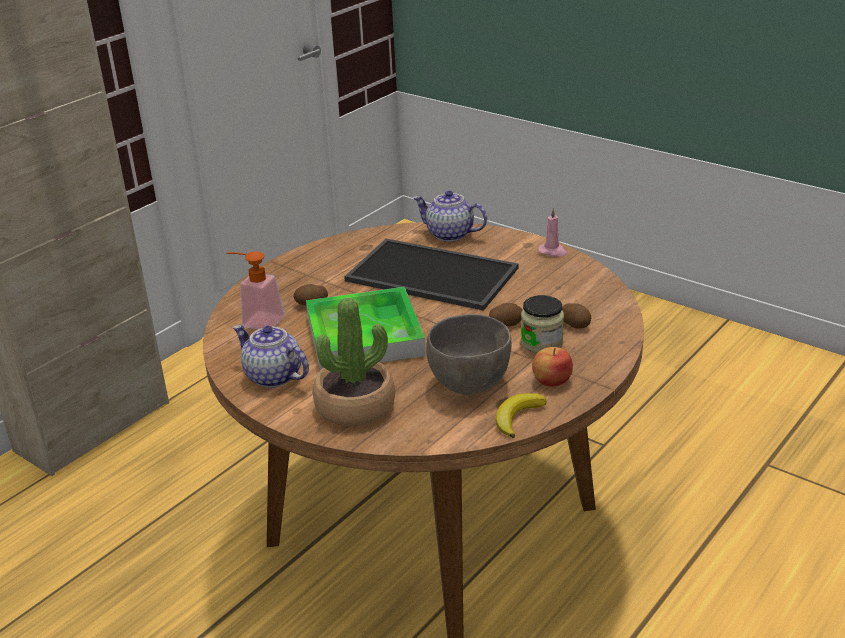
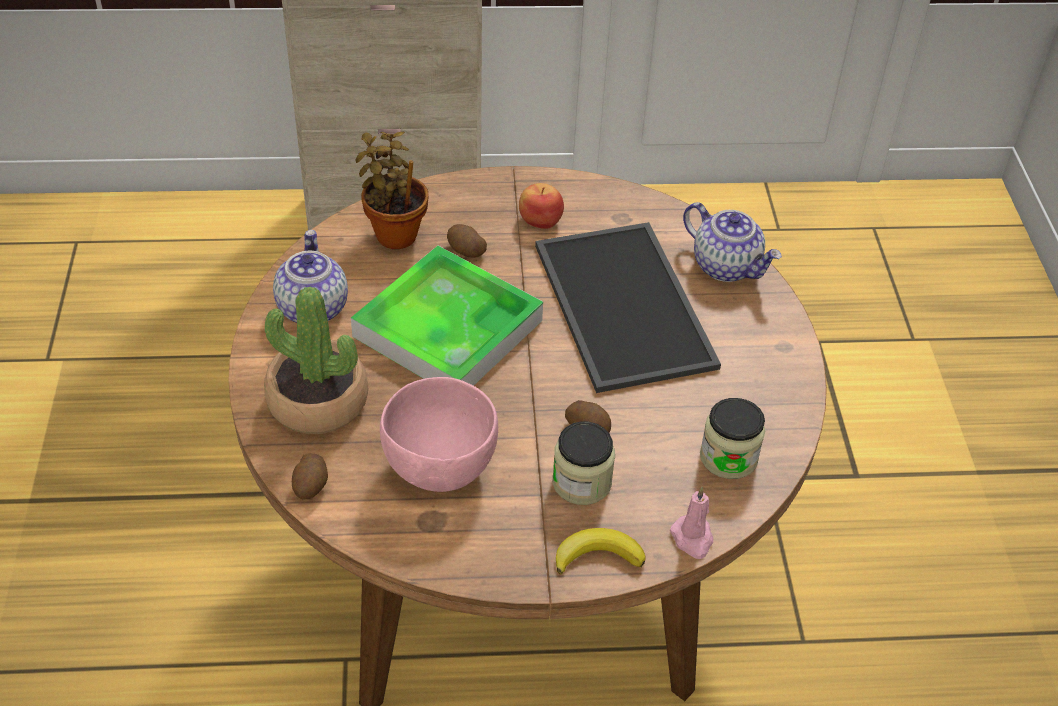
camera: 45 degrees right, 15 degrees up
(257, 321) = (395, 232): soap dispenser -> potted plant
(449, 234) = (727, 266): teapot -> teapot turned 150 degrees clockwise
(469, 384) = (439, 468): grey bowl -> pink bowl
(517, 417) = (416, 545): banana -> banana (597, 555)
(551, 381) = (513, 535): apple -> apple (540, 220)
(553, 252) = (793, 379): pink candle -> pink candle (692, 539)
(575, 324) = (652, 491): potato -> potato (311, 485)
(581, 292) = (728, 457): none -> jar

